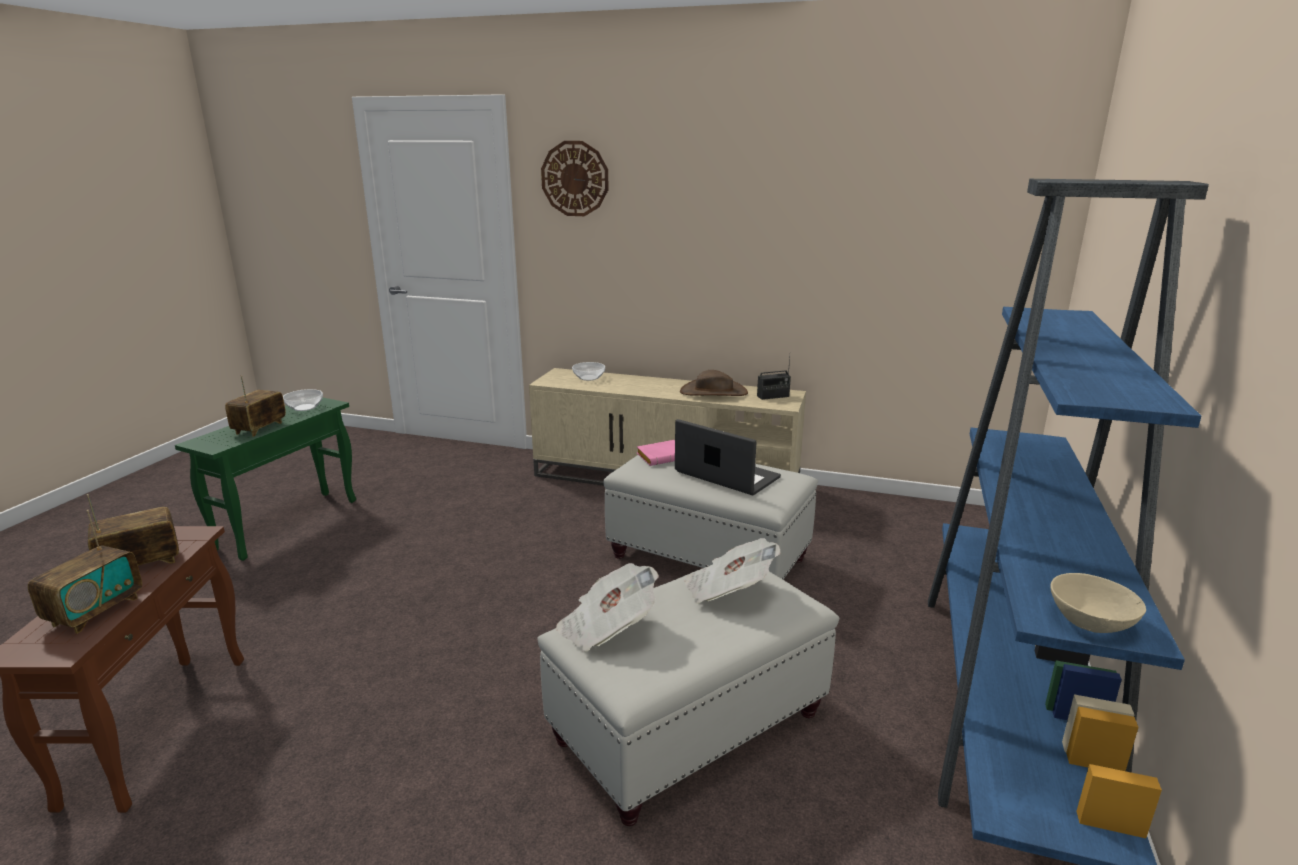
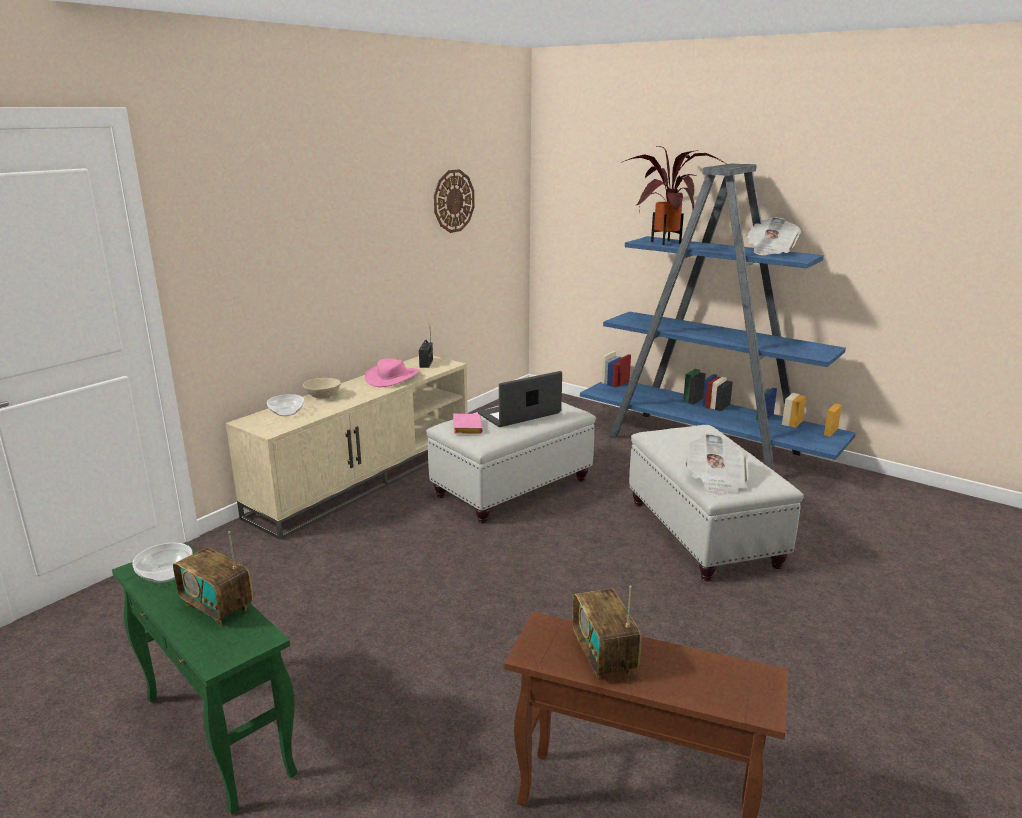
camera: 70 degrees left, 0 degrees up
(95, 611) = (695, 670): radio -> none
(575, 179) = (223, 203): wall clock -> wall clock (453, 201)
(713, 392) = (393, 377): brown hat -> pink hat
(728, 591) = (683, 442): newspaper -> newspaper (770, 251)
(1047, 321) = (666, 243): none -> potted plant
(1090, 622) = (820, 351): beige bowl -> beige bowl (323, 396)

